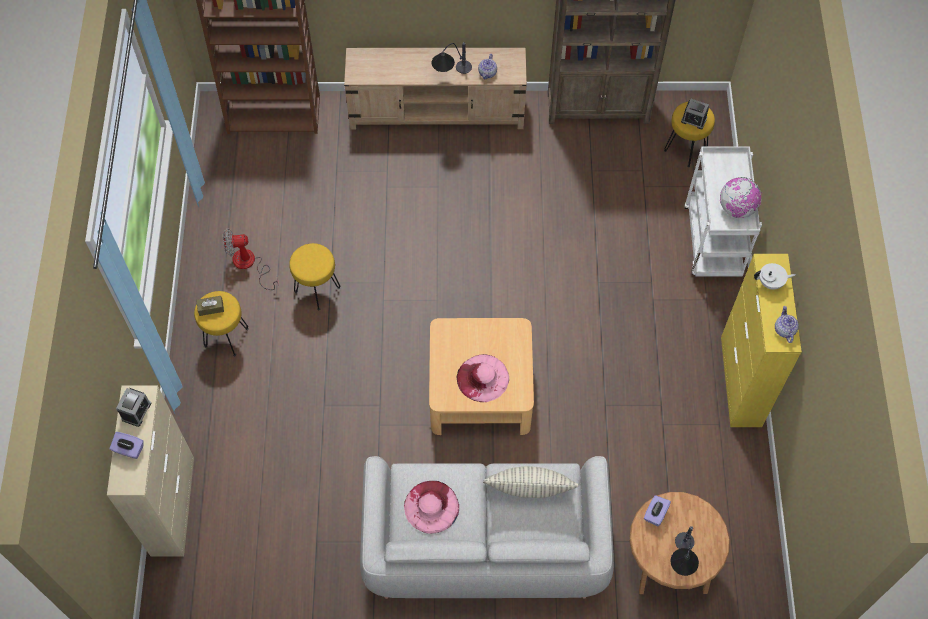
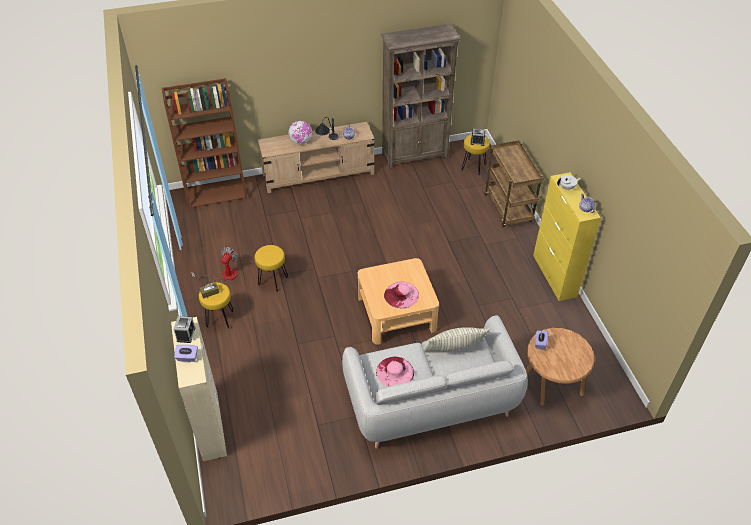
camera: 15 degrees left, 15 degrees down
(249, 265) = (224, 276): fan -> fan turned 135 degrees clockwise
(681, 560) = (567, 365): table lamp -> none
(713, 242) = (508, 209): white cart -> brown cart
(737, 208) = (523, 172): globe -> globe (301, 142)

